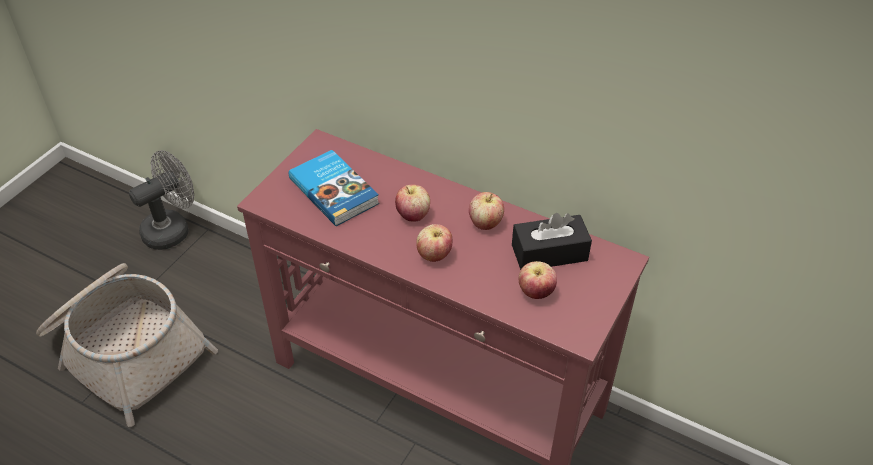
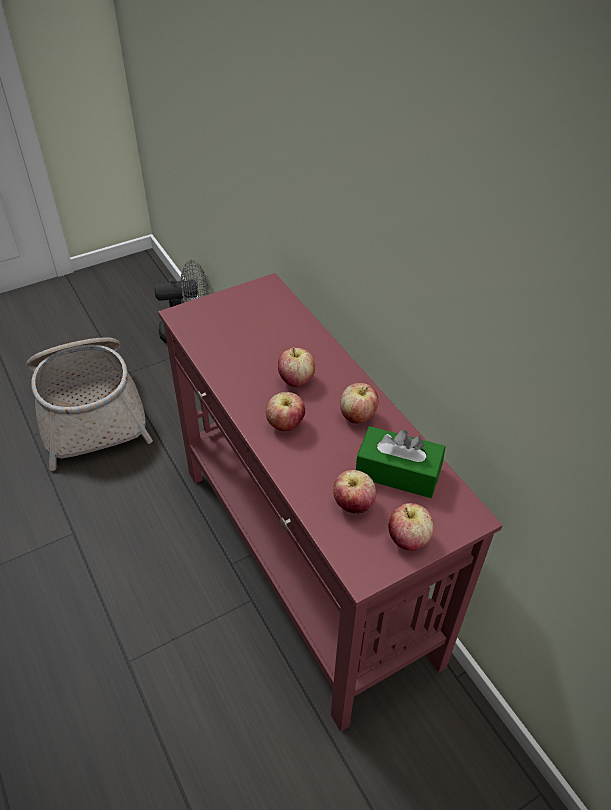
camera: 30 degrees right, 0 degrees up
(335, 190) = (246, 330): book -> none
(549, 253) = (398, 472): black tissue box -> green tissue box
(594, 298) = (408, 539): none -> apple

